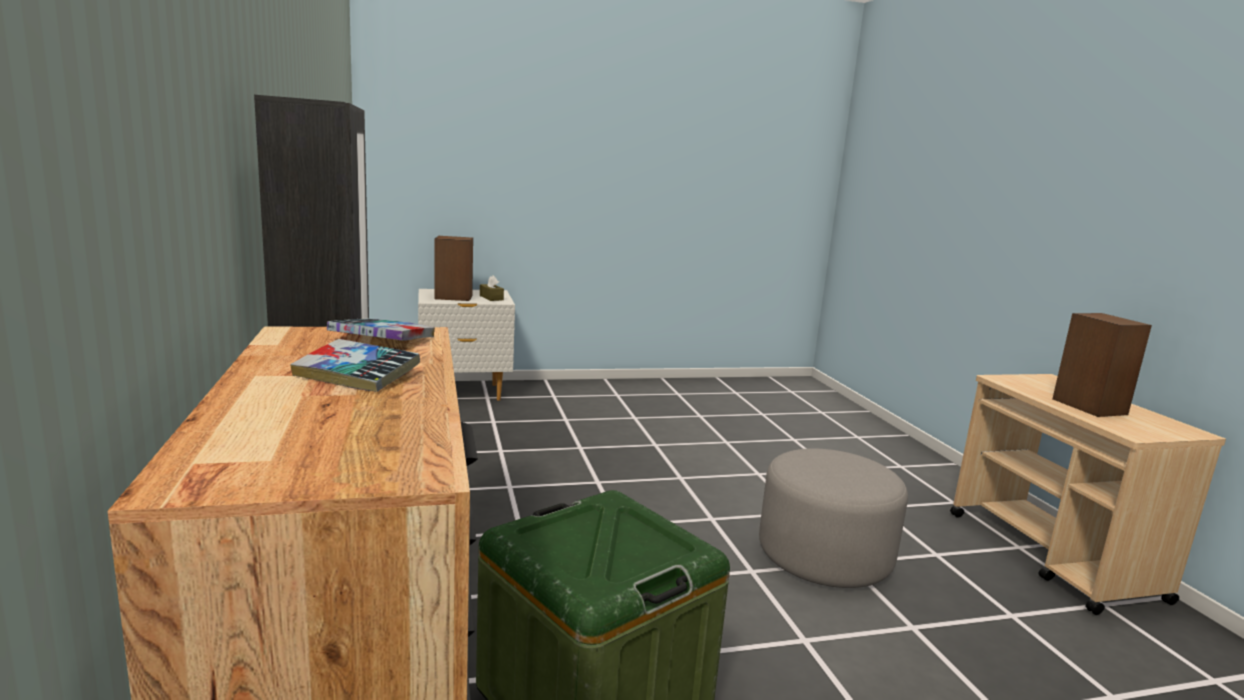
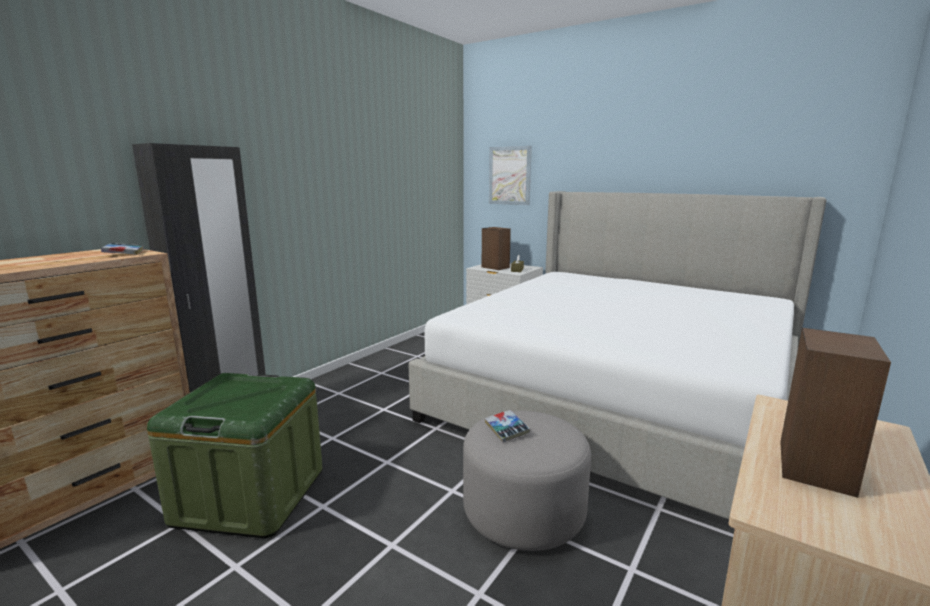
camera: 50 degrees right, 0 degrees up
(357, 375) = (50, 261): book -> book (506, 430)
(445, 157) = (509, 175): none -> picture
(705, 433) = (617, 399): none -> bed

